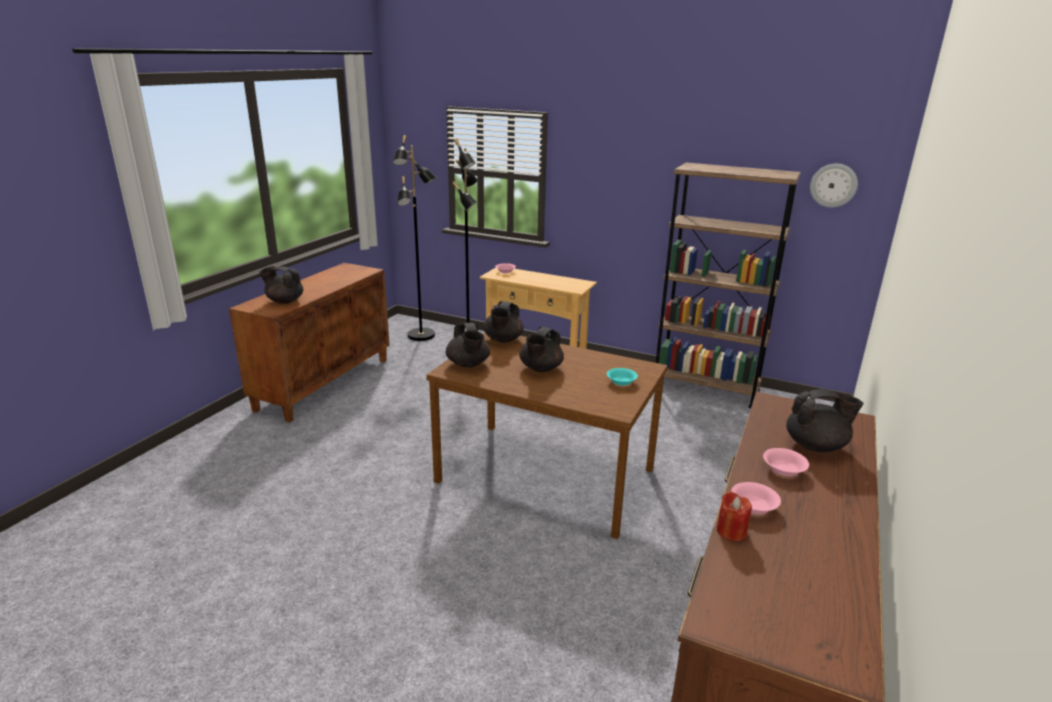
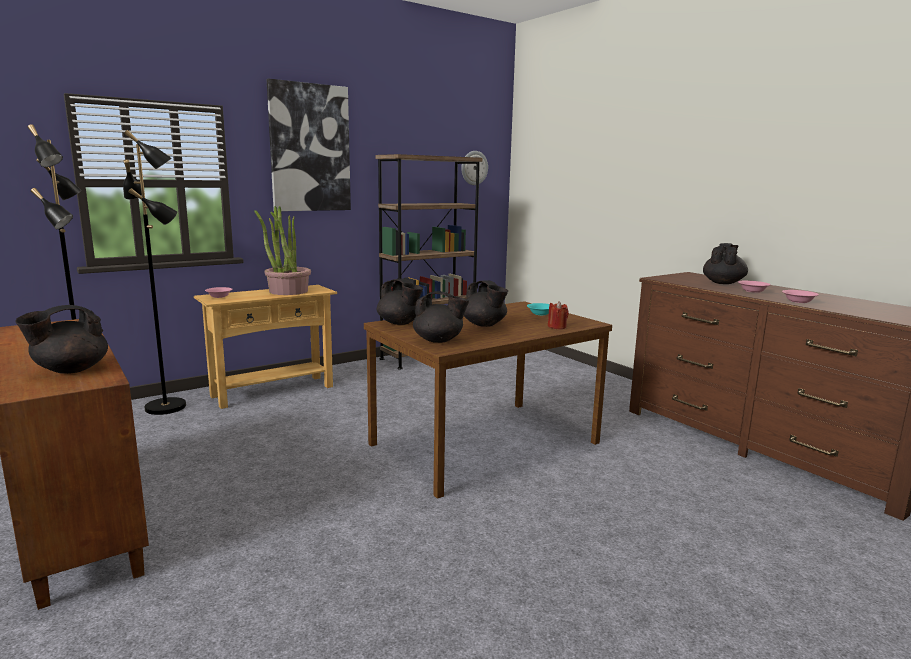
camera: 60 degrees left, 10 degrees down
(554, 281) = (288, 291): none -> potted plant
(619, 152) = (310, 148): none -> picture
(731, 531) = (829, 308): red candle -> red candle (557, 327)

